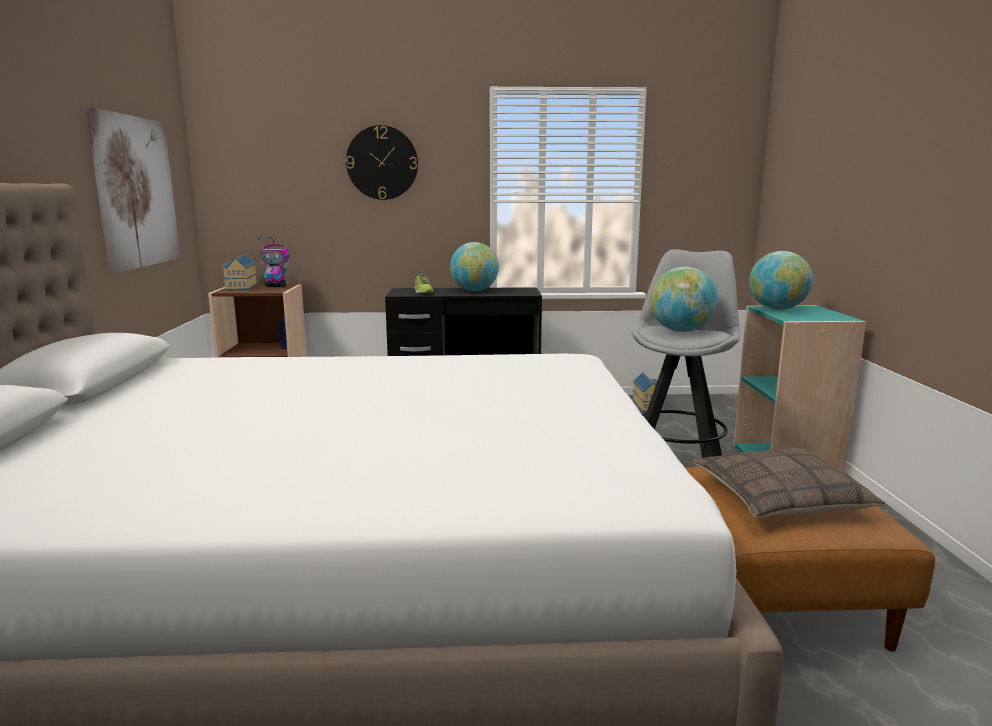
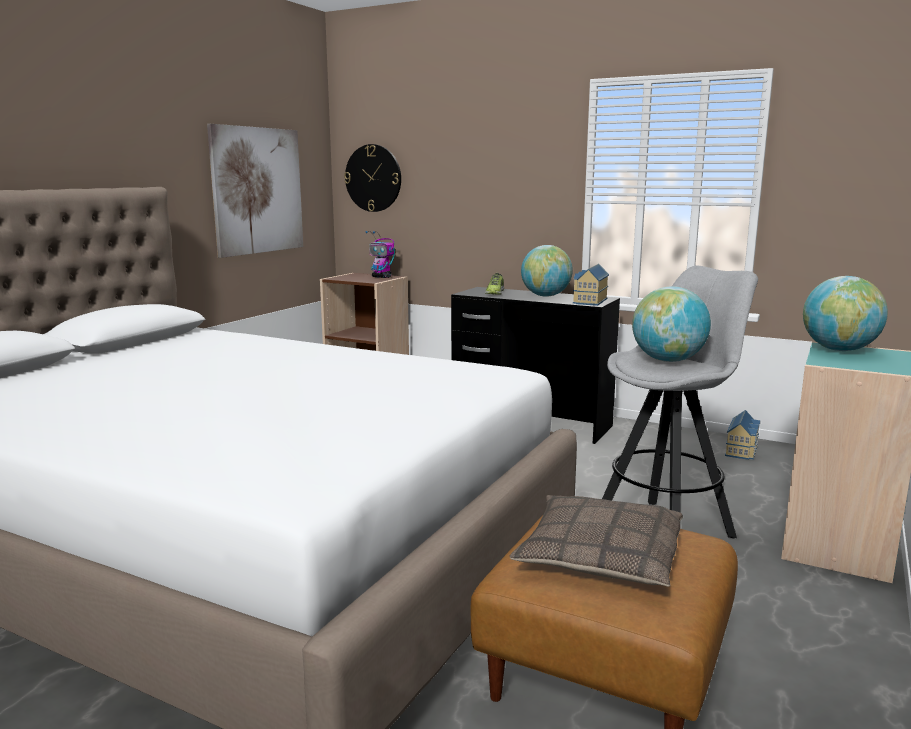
camera: 30 degrees right, 0 degrees up
(240, 287) = (353, 275): toy house -> toy house (589, 301)
(382, 163) = (483, 161): wall clock -> wall clock (373, 178)

